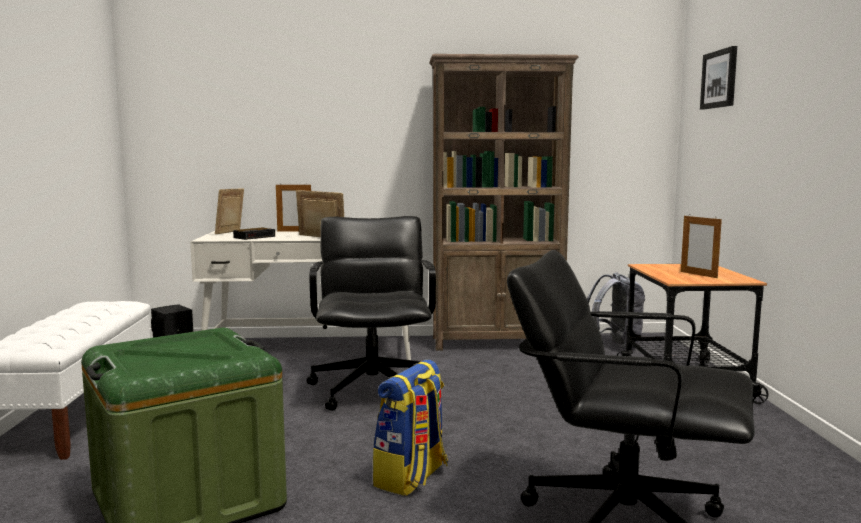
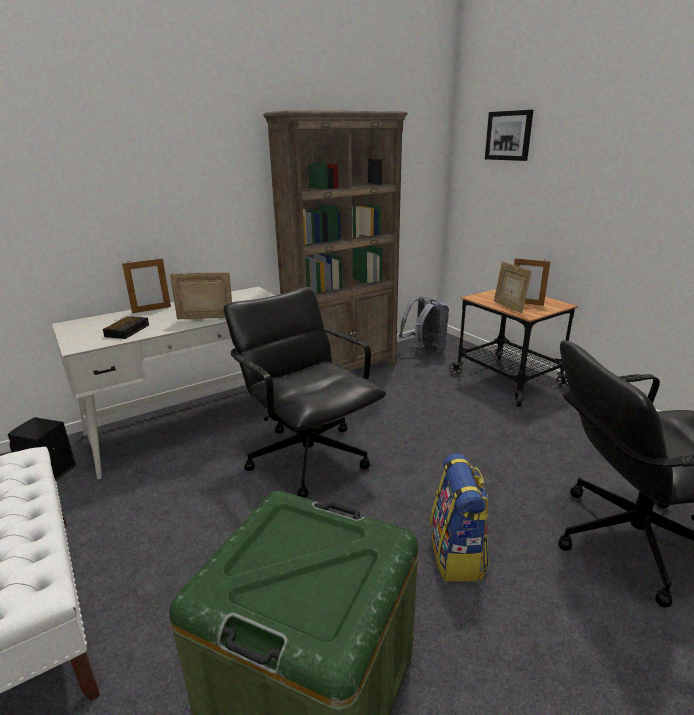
camera: 30 degrees left, 15 degrees up
(230, 233) = (83, 327): picture frame -> picture frame (509, 307)

